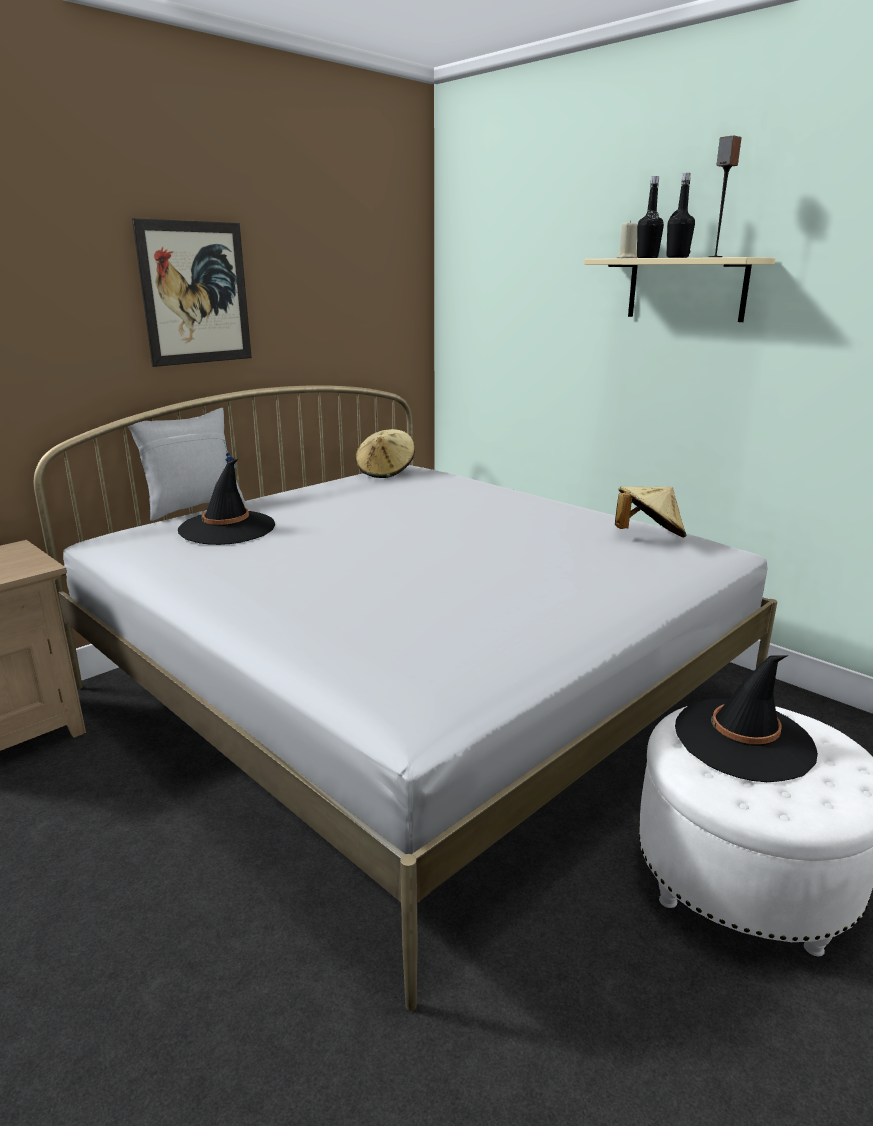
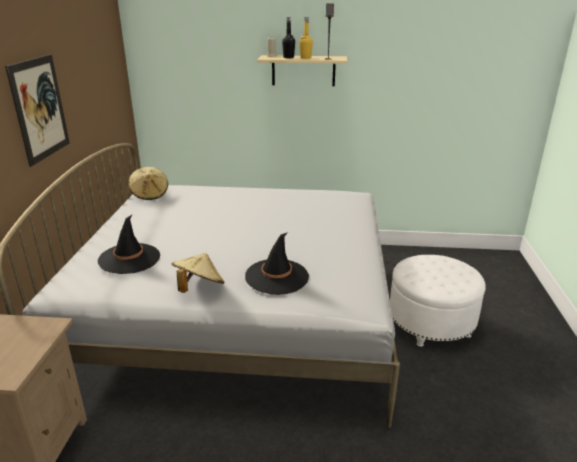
camera: 40 degrees left, 5 degrees up
(193, 508) = (73, 254): grey pillow -> none
(648, 536) = (329, 197): beige hat -> beige hat (199, 288)
(677, 257) = (305, 58): black bottle -> yellow bottle
(743, 740) = (427, 271): black hat -> black hat (277, 277)

